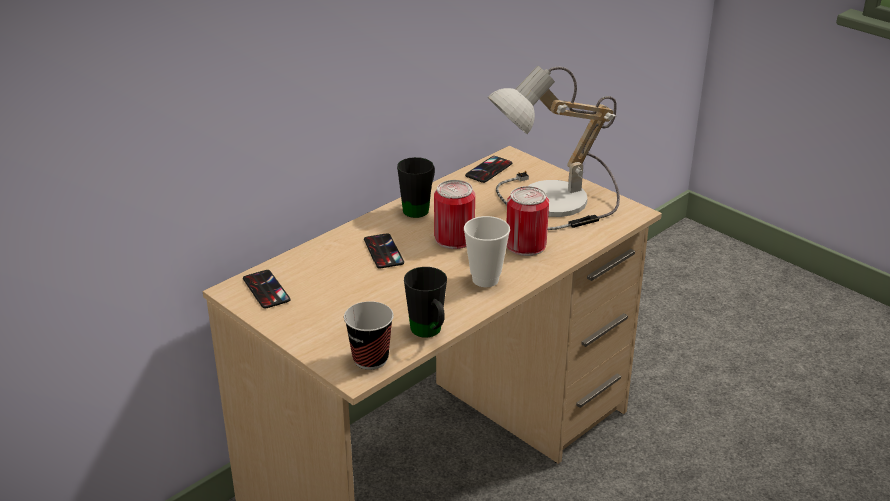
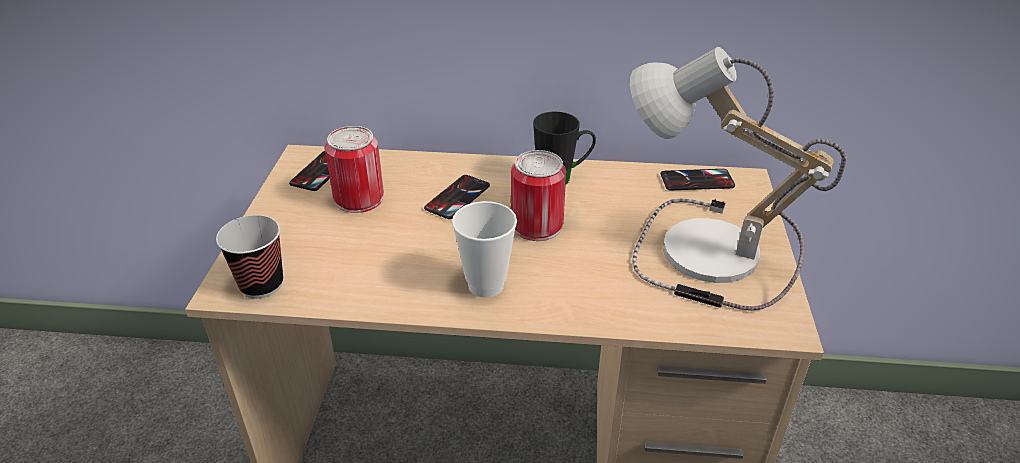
camera: 50 degrees right, 5 degrees up
(429, 333) = (343, 299): black mug -> none
(526, 245) = (590, 279): can -> can (359, 198)

